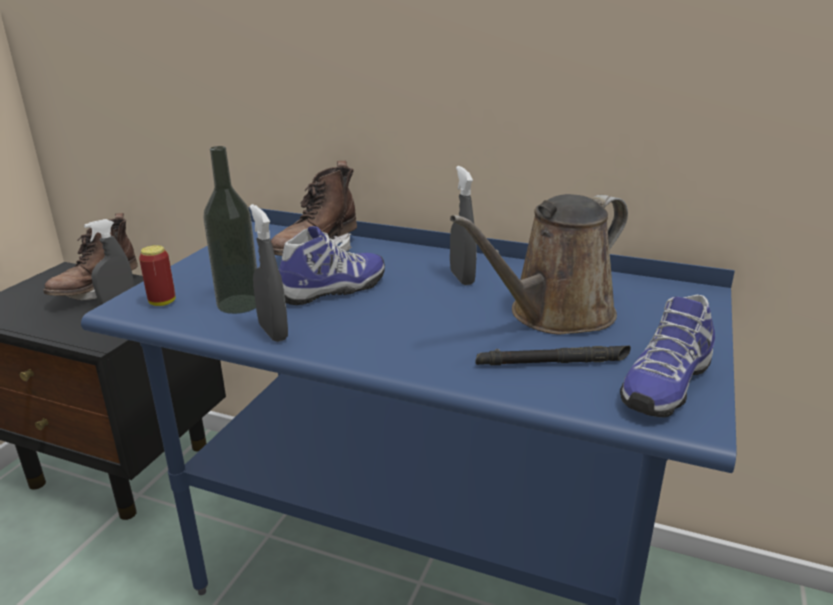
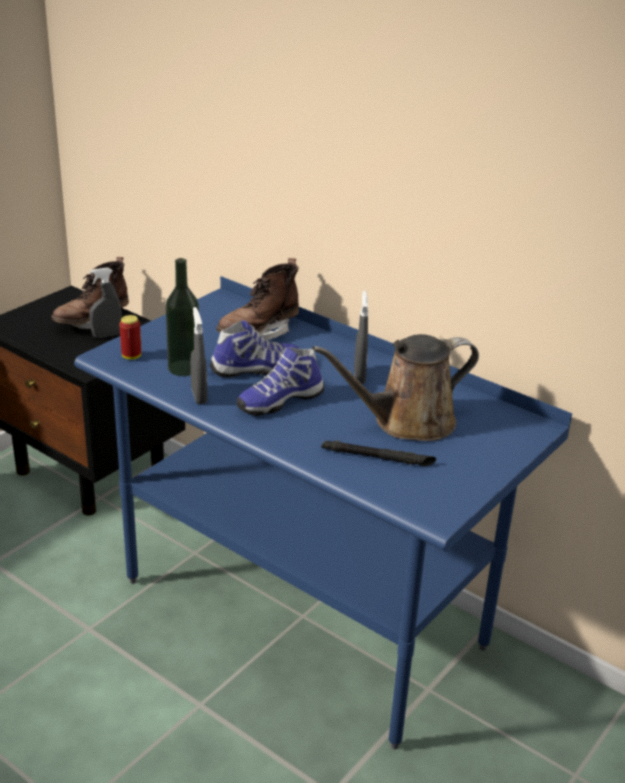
camera: 15 degrees right, 5 degrees up
(663, 384) = (441, 488): shoe -> shoe (279, 401)

